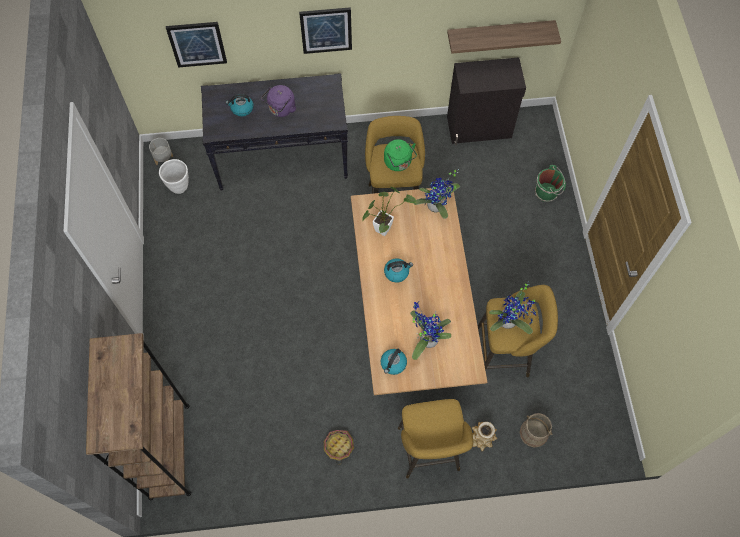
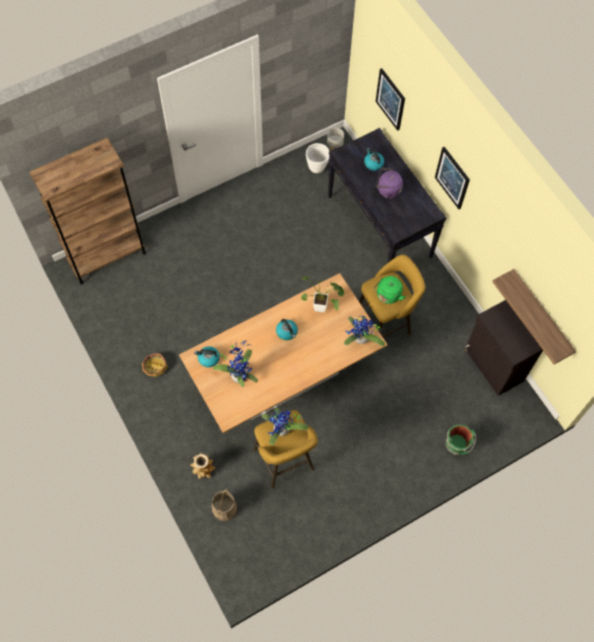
camera: 65 degrees right, 0 degrees up
(429, 453) = (176, 434): yellow stool -> none

